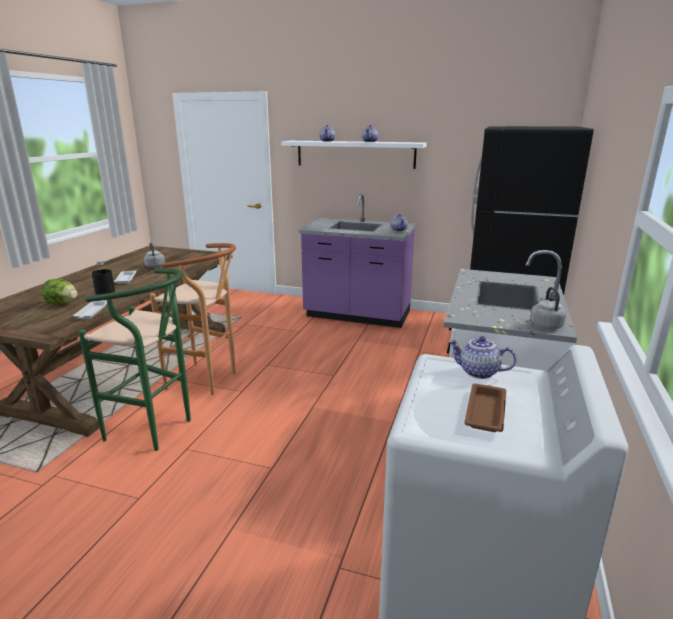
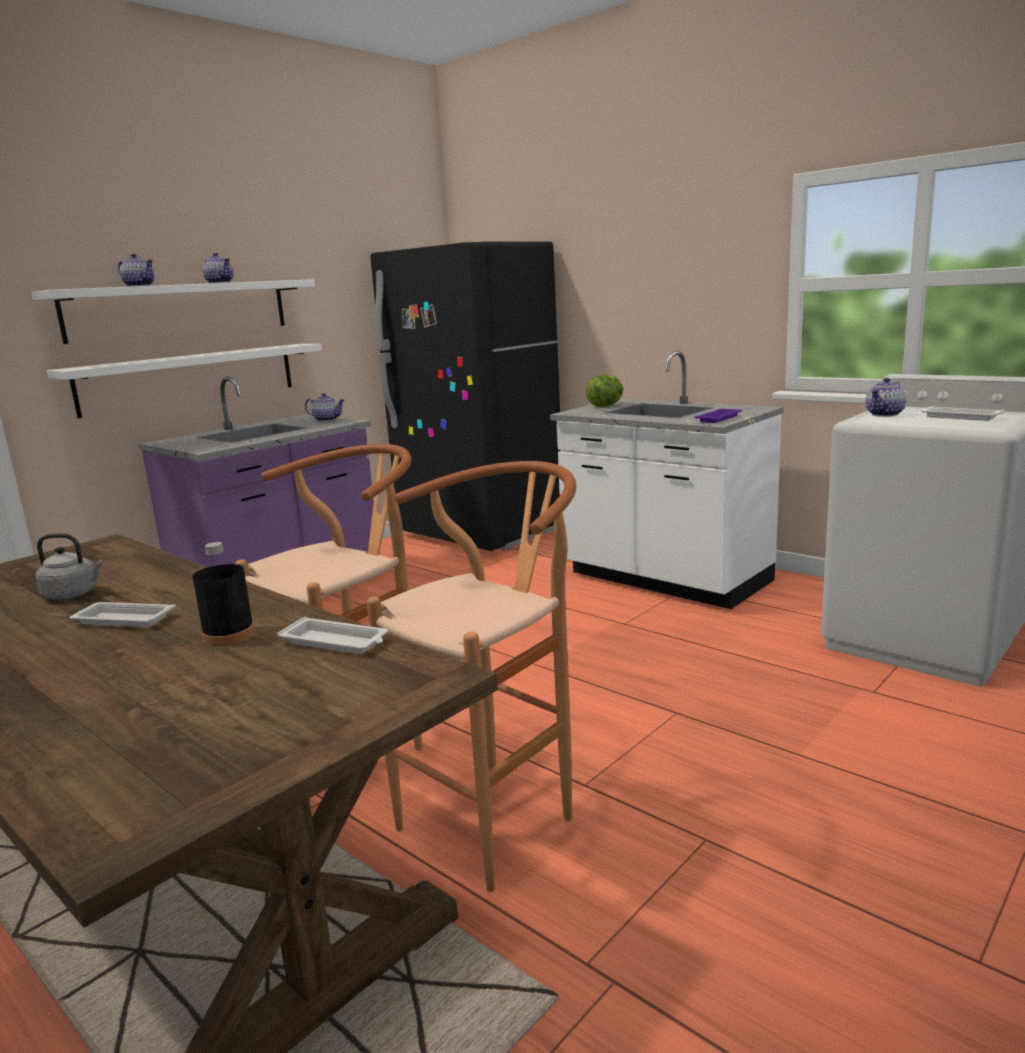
camera: 65 degrees left, 5 degrees down
(62, 303) = (212, 681): lettuce -> lettuce (605, 406)
(156, 430) = (500, 818): green stool -> brown stool
(354, 190) = (190, 378): none -> white shelf
(482, 317) = (719, 418): none -> purple tray
(485, 411) = (959, 417): brown tray -> white tray
(545, 325) = (751, 409): grey kettle -> none

